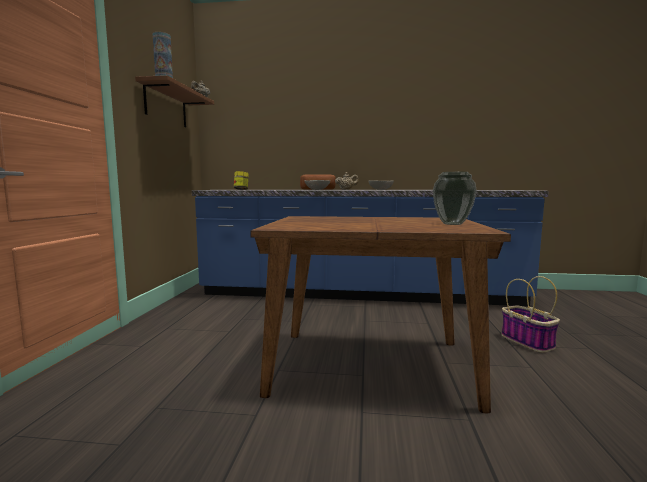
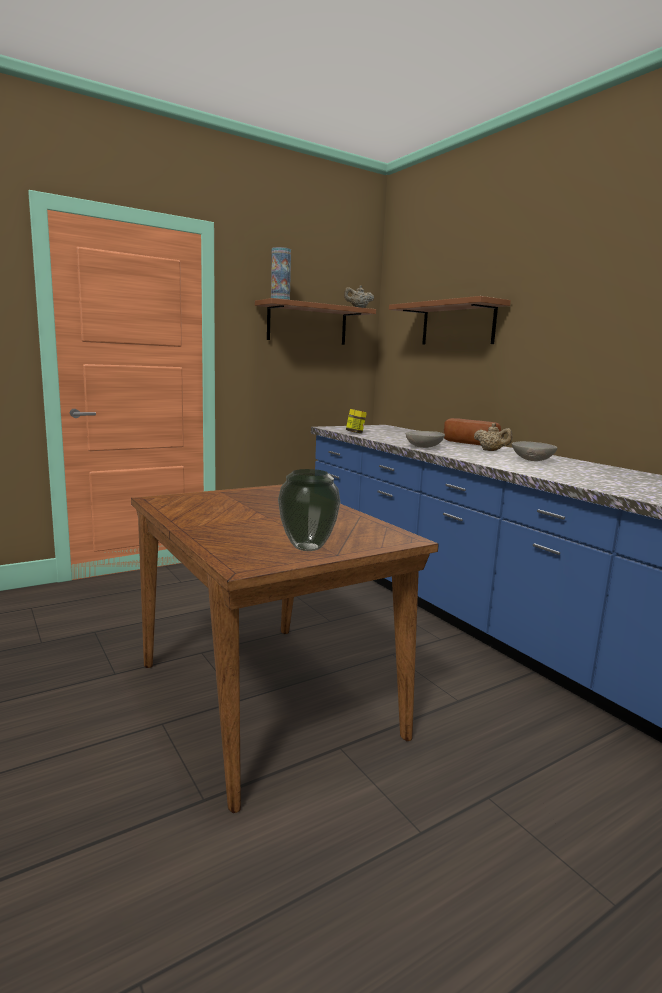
camera: 50 degrees right, 5 degrees up
(282, 115) = (457, 324): none -> brown shelf
(528, 341) = (529, 815): basket -> none

